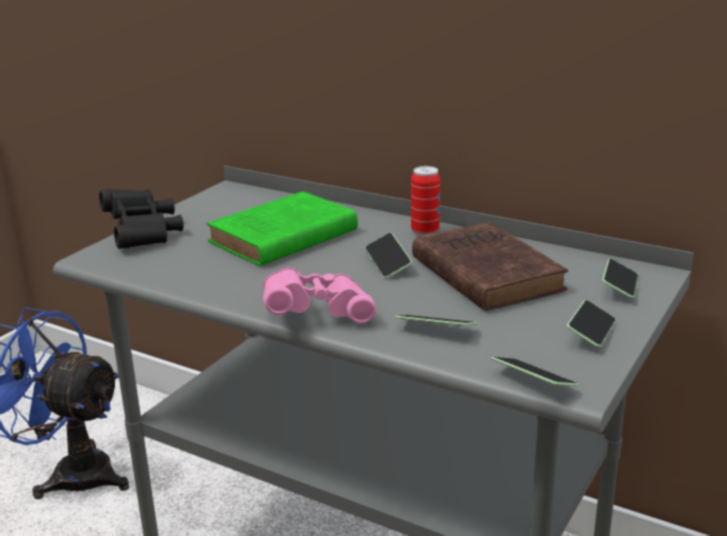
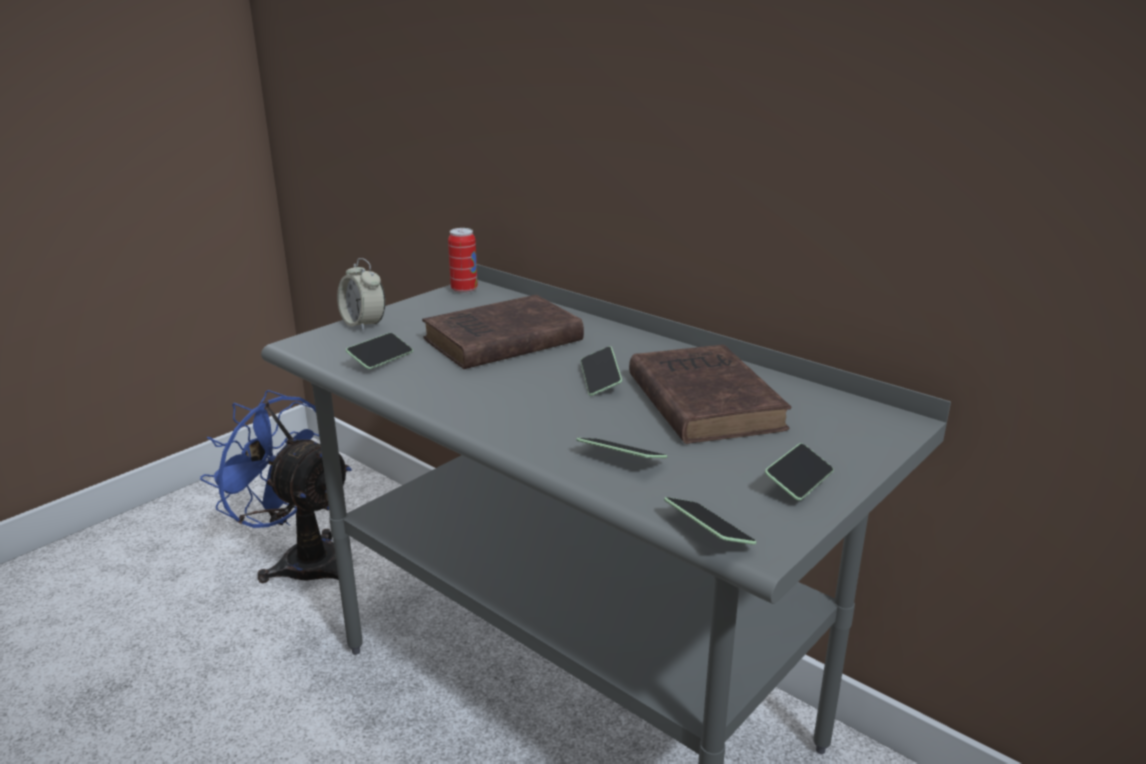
camera: 10 degrees right, 0 degrees up
(143, 234) = (363, 325): black binoculars -> alarm clock
(280, 237) = (499, 341): green book -> brown book
(317, 314) = (500, 427): pink binoculars -> none
(425, 231) = (656, 349): can -> can (464, 290)
(619, 287) = (852, 433): phone -> phone (381, 360)

